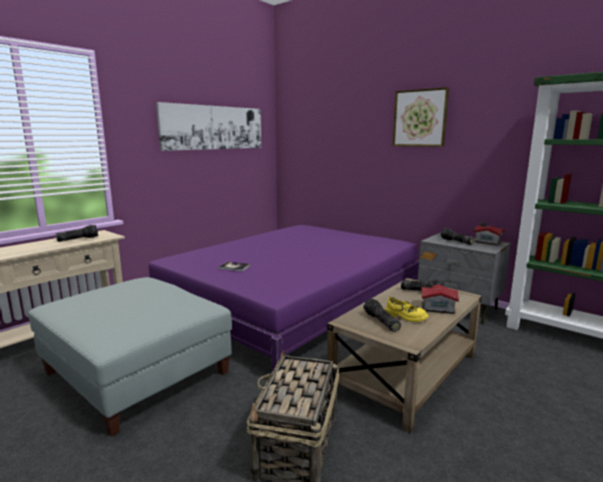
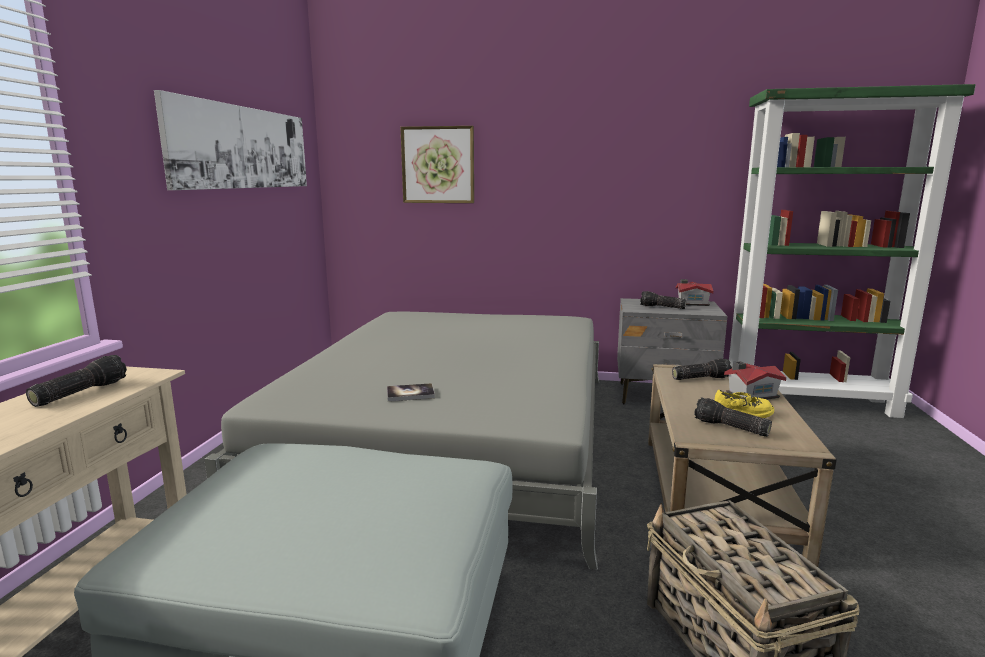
camera: 30 degrees left, 0 degrees up
(292, 301) = (454, 435): purple bed -> grey bed
(419, 118) = (582, 140): picture -> picture (438, 165)

